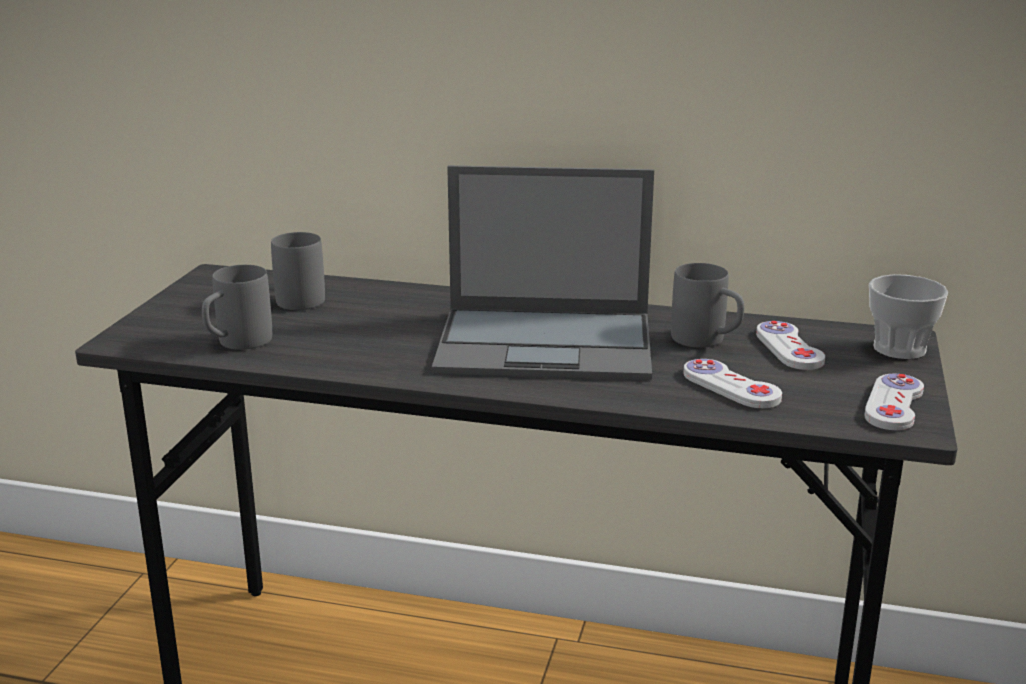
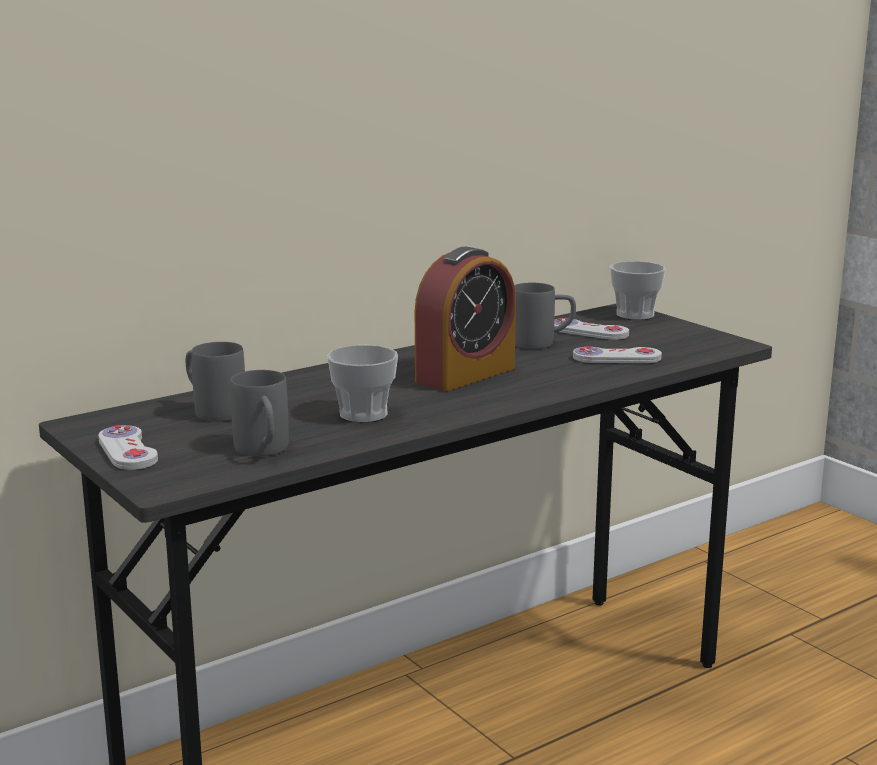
camera: 50 degrees left, 5 degrees down
(376, 344) = (363, 414): none -> cup
(548, 344) = (465, 374): laptop -> alarm clock
(893, 405) = (702, 338): white game controller -> white game controller (127, 450)

